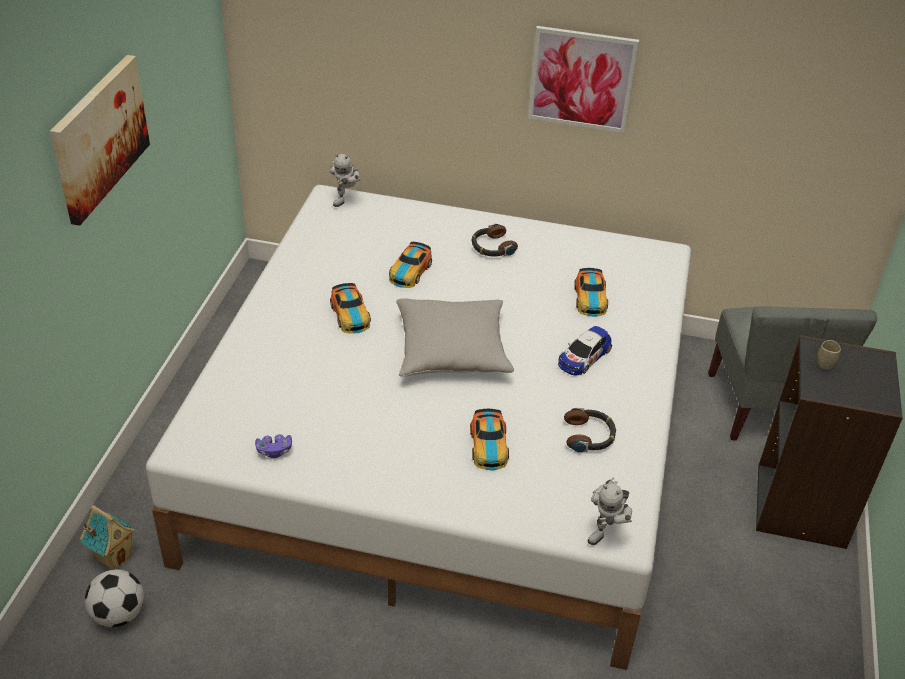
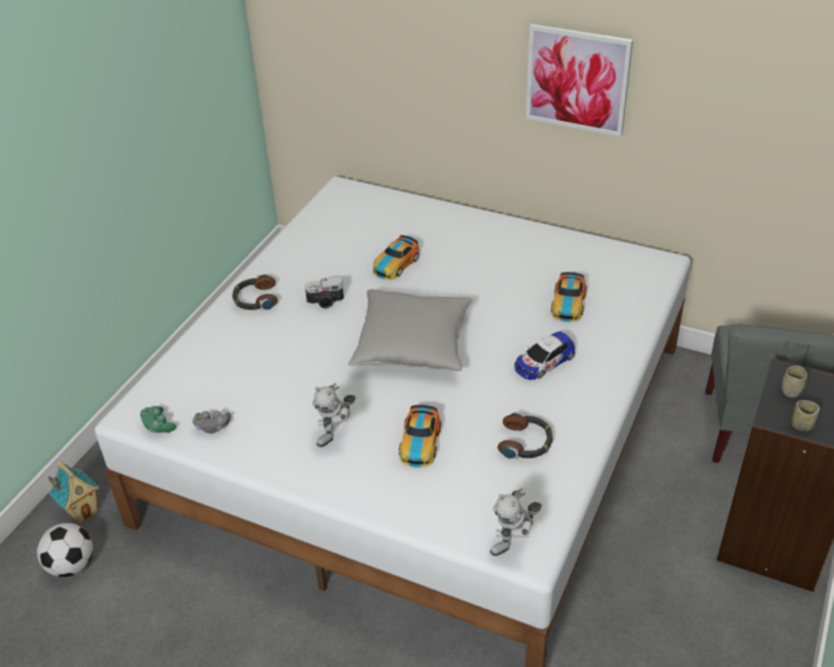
camera: 15 degrees right, 0 degrees up
(99, 137) = (83, 116): picture -> none
(216, 456) = (158, 426): none -> green game controller
(274, 451) = (212, 426): purple game controller -> grey game controller
(347, 199) = (357, 192): toy robot -> toy robot (337, 435)
(350, 315) = (325, 302): toy car -> camera
(492, 247) = (483, 245): headphones -> headphones (255, 299)
(842, 394) = (802, 425): none -> cup

